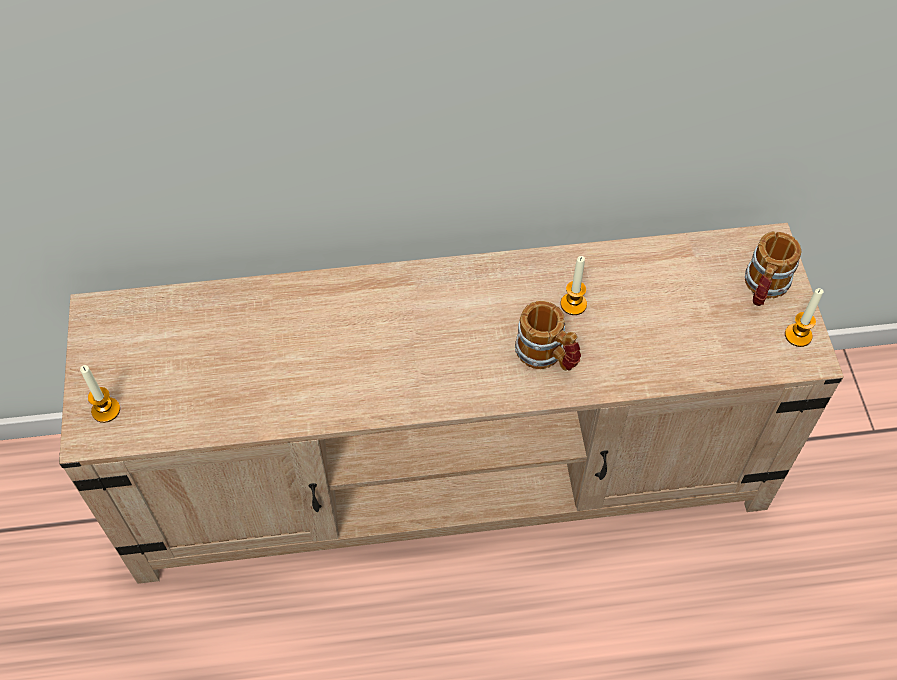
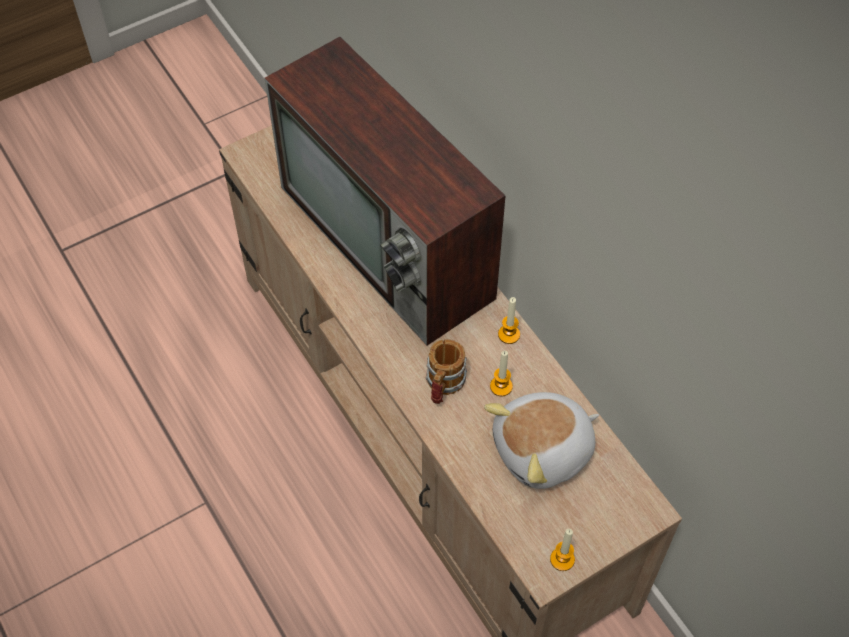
camera: 65 degrees right, 0 degrees up
(106, 410) = (266, 153): candle -> candle (509, 334)
(329, 332) = (390, 244): none -> television
(668, 299) = (543, 451): none -> plush toy
(763, 288) = (596, 518): mug -> none

